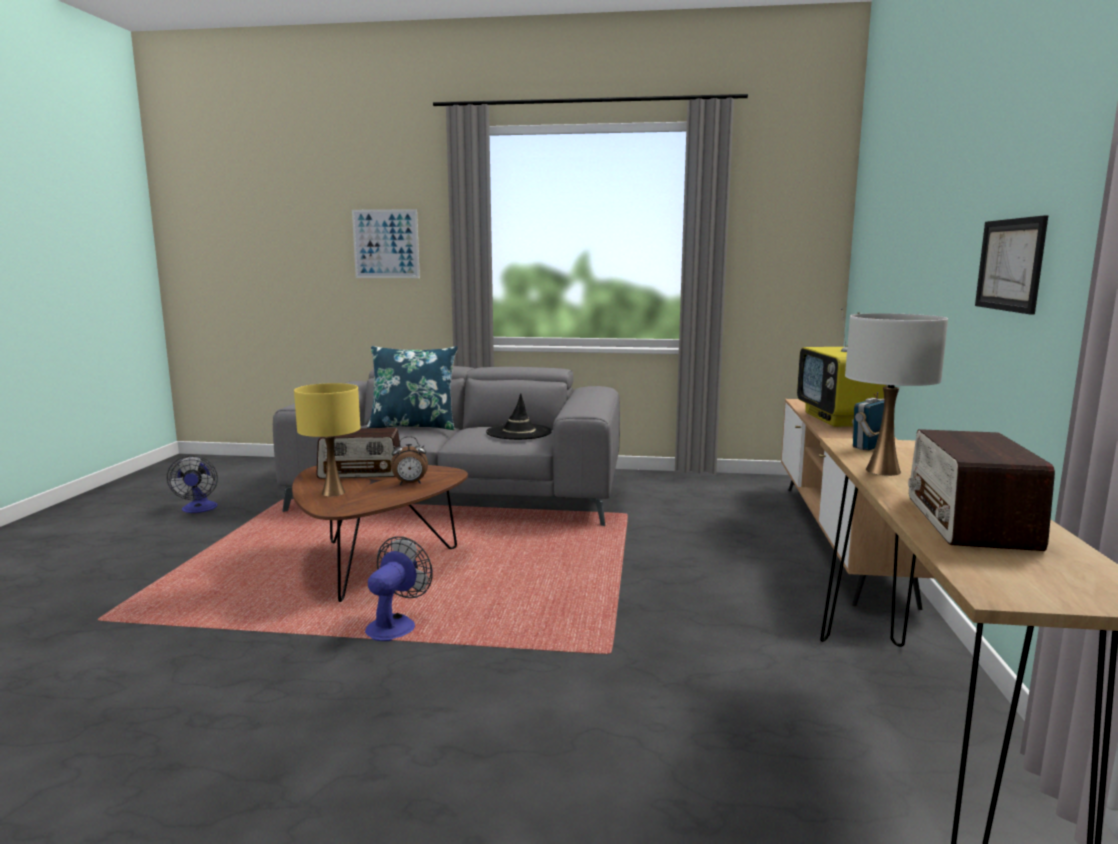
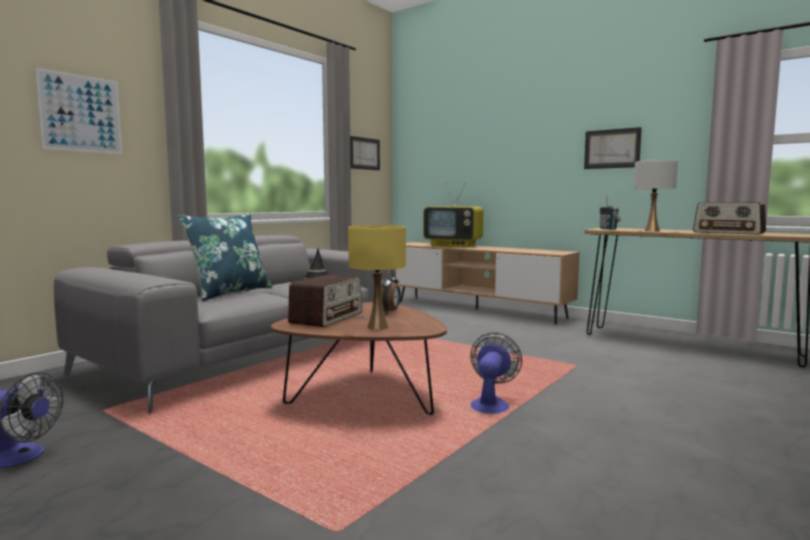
camera: 60 degrees left, 5 degrees down
(395, 624) = (491, 404): fan -> fan turned 60 degrees clockwise
(776, 253) = (364, 153): none -> picture

